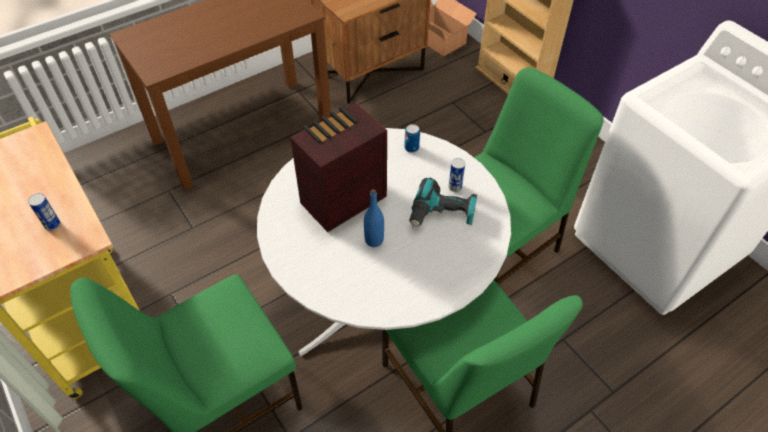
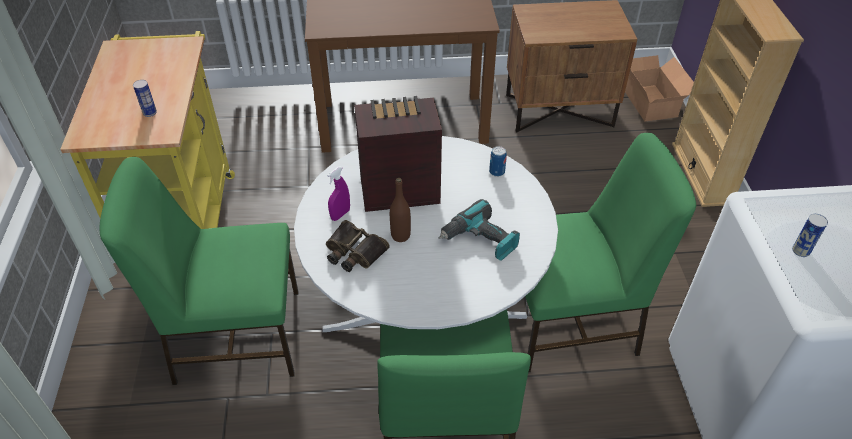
camera: 30 degrees right, 5 degrees down
(306, 244) = (340, 214): none -> purple spray bottle
(344, 274) = (353, 252): none -> binoculars
(374, 240) = (400, 235): blue bottle -> brown bottle
(455, 187) = (511, 222): can -> can (800, 251)

